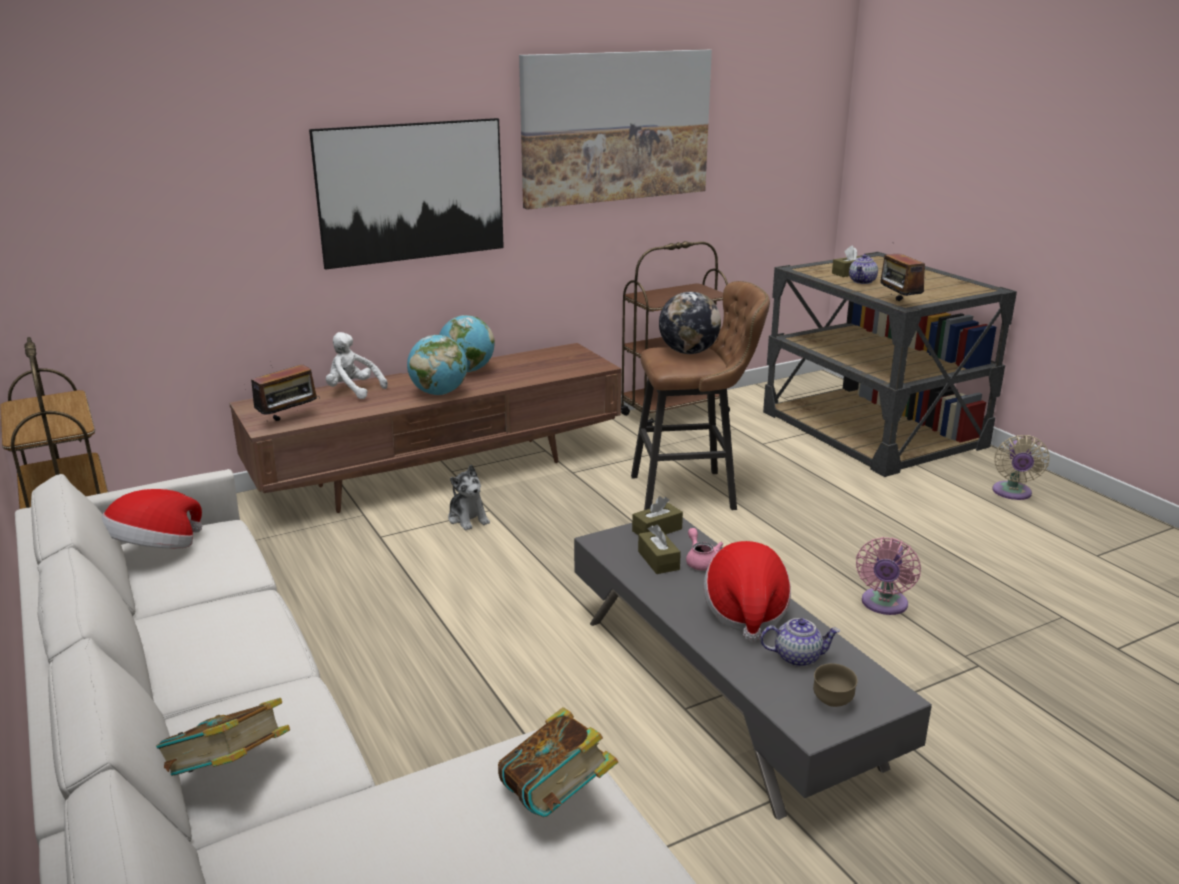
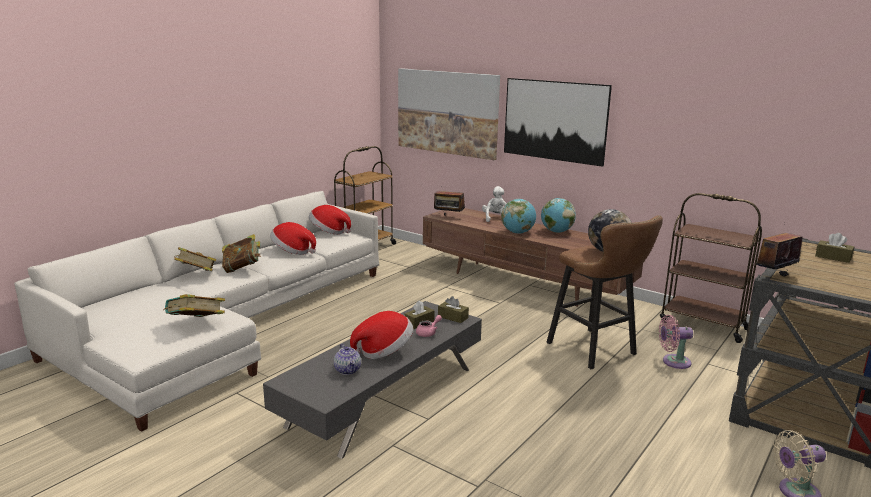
camera: 65 degrees right, 5 degrees down
(216, 616) = (292, 252): none -> hat
(260, 696) = (242, 268): none -> book
(468, 518) = (485, 300): plush toy -> none
(616, 127) = (699, 102): picture -> picture (447, 112)
(832, 703) = (310, 384): brown bowl -> none
(862, 281) = (816, 262): teapot -> none
(883, 605) = (522, 439): pink fan -> pink fan (673, 362)

